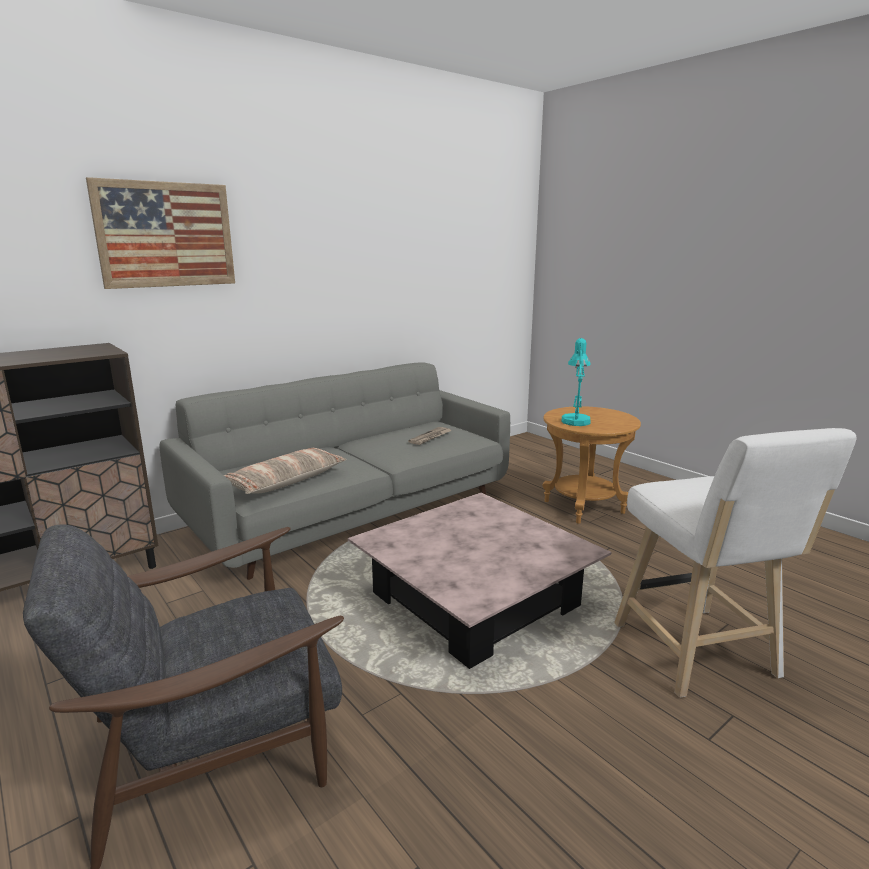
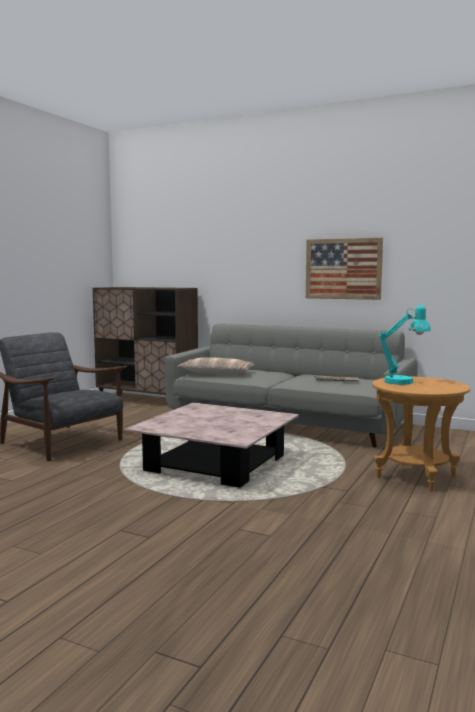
camera: 65 degrees right, 10 degrees down
(166, 235) = (230, 231): picture -> picture (343, 268)
(699, 655) = (212, 526): white stool -> none

